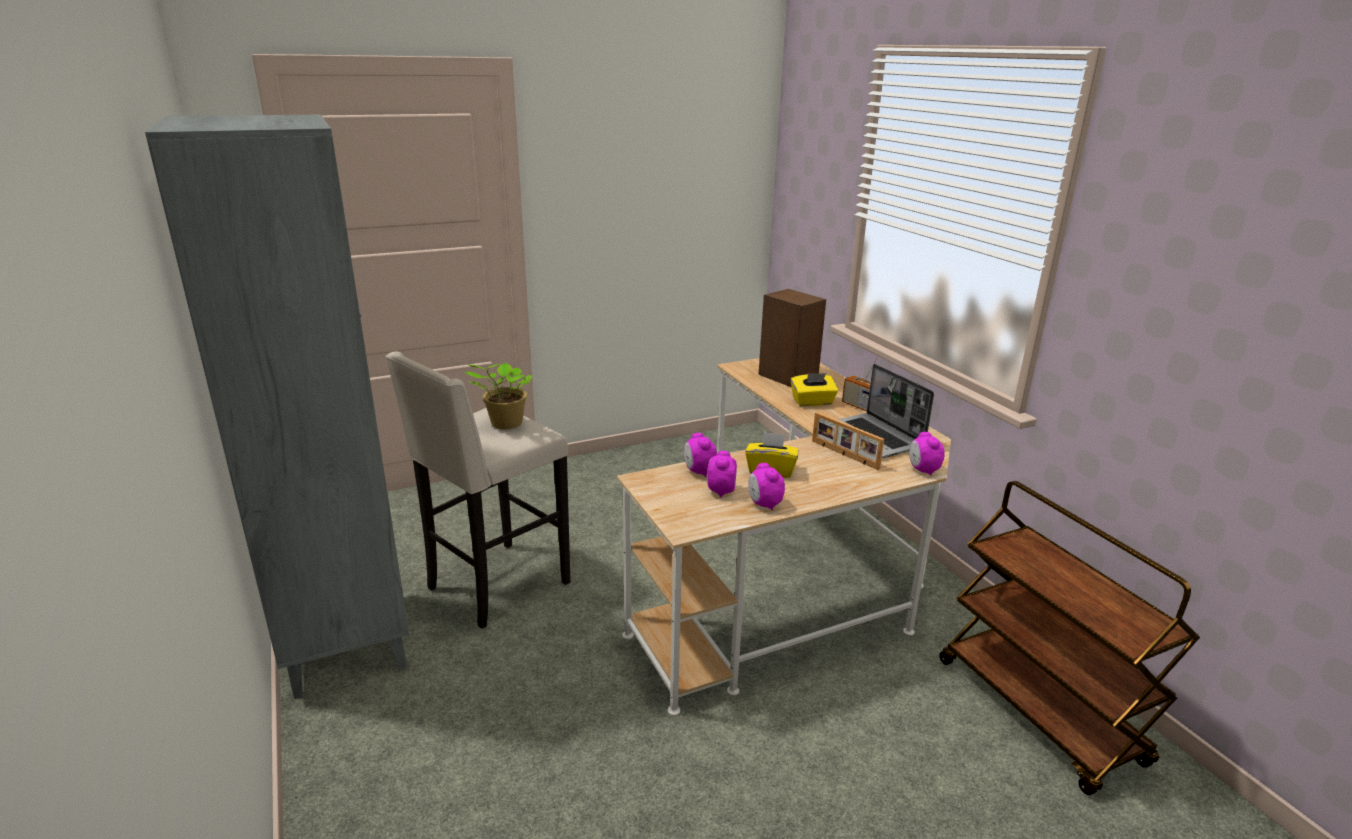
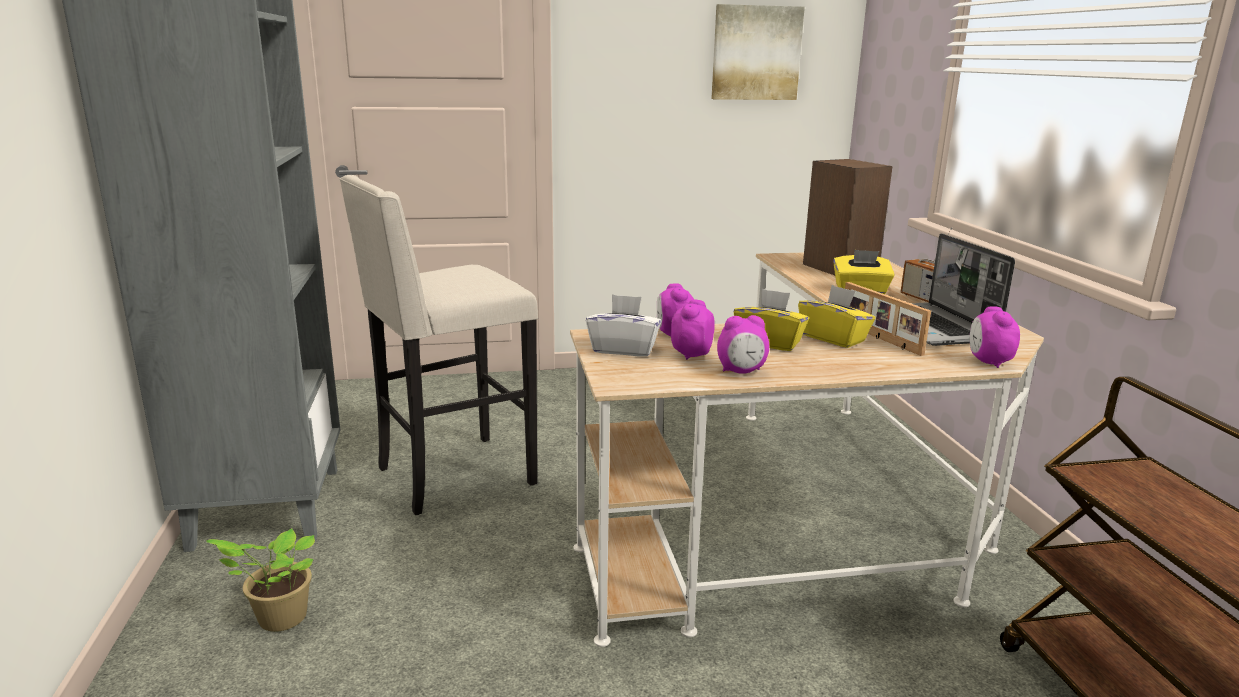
camera: 15 degrees right, 5 degrees down
(504, 424) = (470, 276): potted plant -> potted plant (278, 619)
(669, 492) = (624, 349): none -> white tissue box
(693, 182) = (756, 53): none -> picture
(764, 504) = (741, 371): alarm clock -> alarm clock turned 90 degrees counterclockwise
(813, 459) = (833, 338): none -> yellow tissue box

